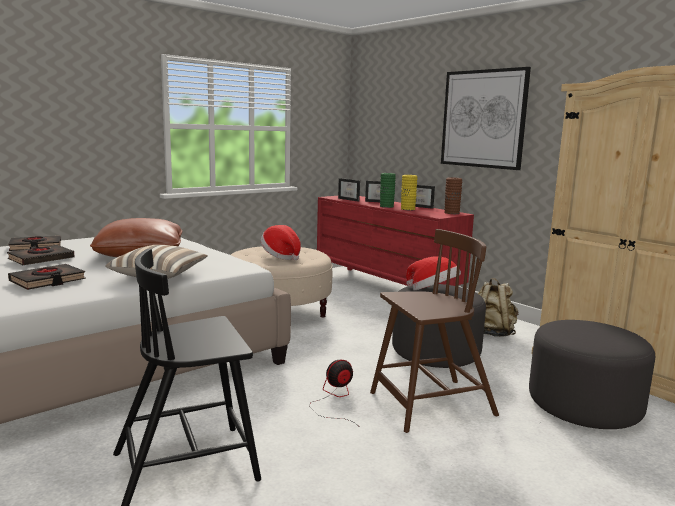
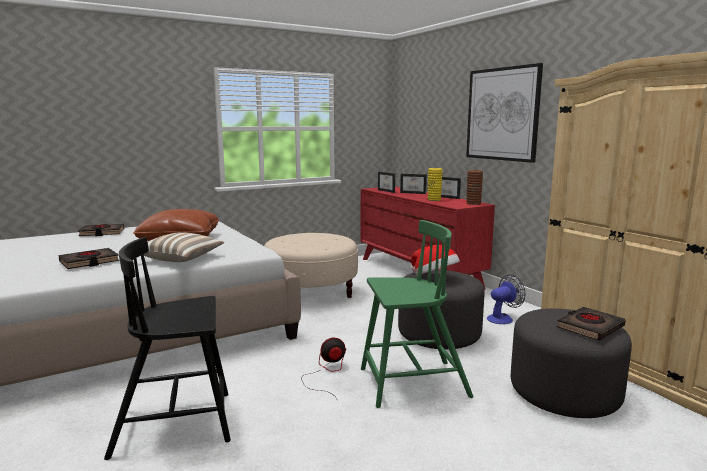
camera: 10 degrees right, 0 degrees up
(41, 259) = (98, 243): black book -> black book (590, 327)
(281, 256) = (311, 242): hat -> none
(386, 206) = (416, 197): green vase -> none
(430, 405) = (411, 383): brown chair -> green chair
(492, 333) = (503, 318): beige backpack -> fan

